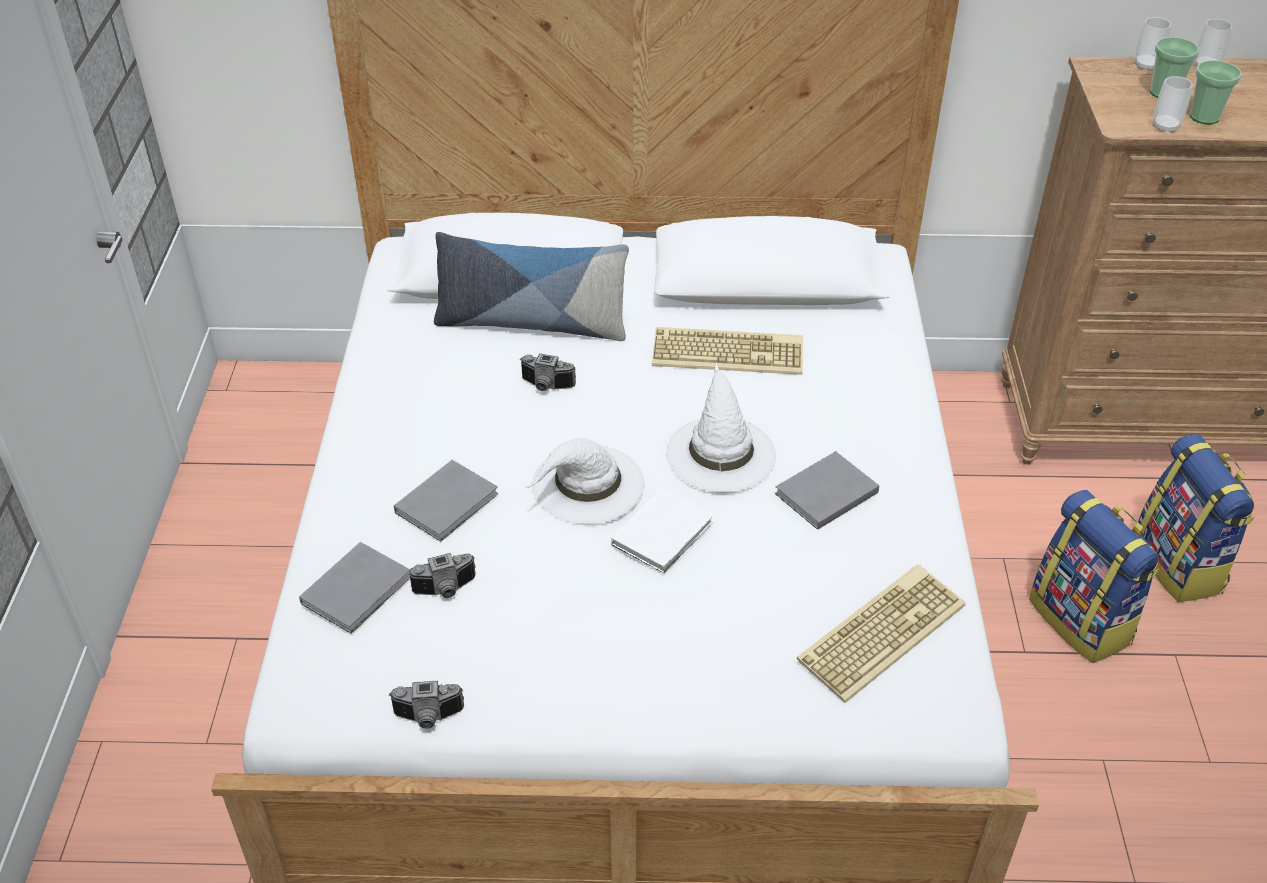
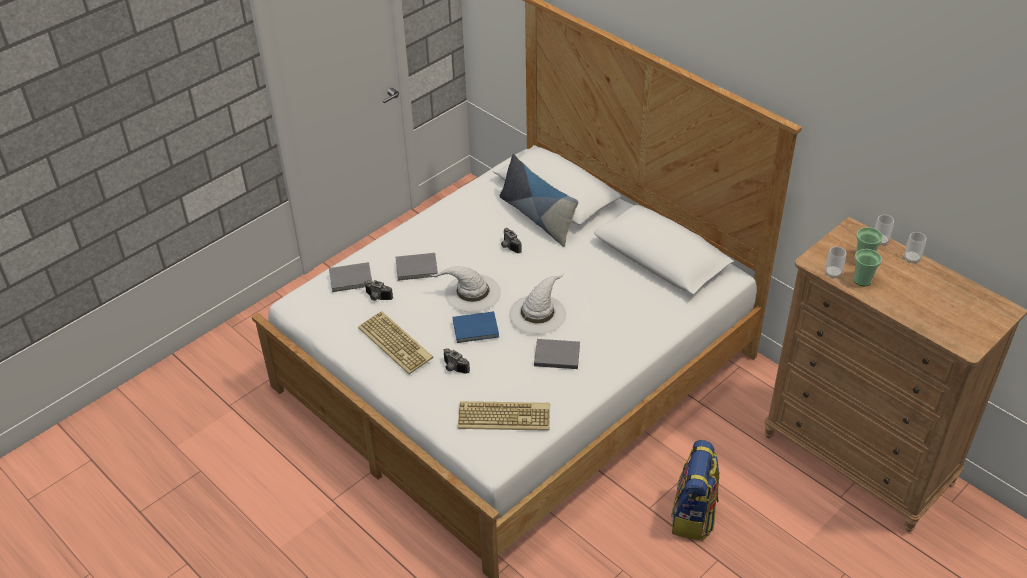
camera: 45 degrees right, 0 degrees up
(428, 718) = (323, 335): camera -> camera (453, 368)
(665, 533) = (477, 329): white book -> blue book
(729, 351) = (599, 277): keyboard -> keyboard (397, 343)
(1179, 565) = (778, 529): backpack -> none

